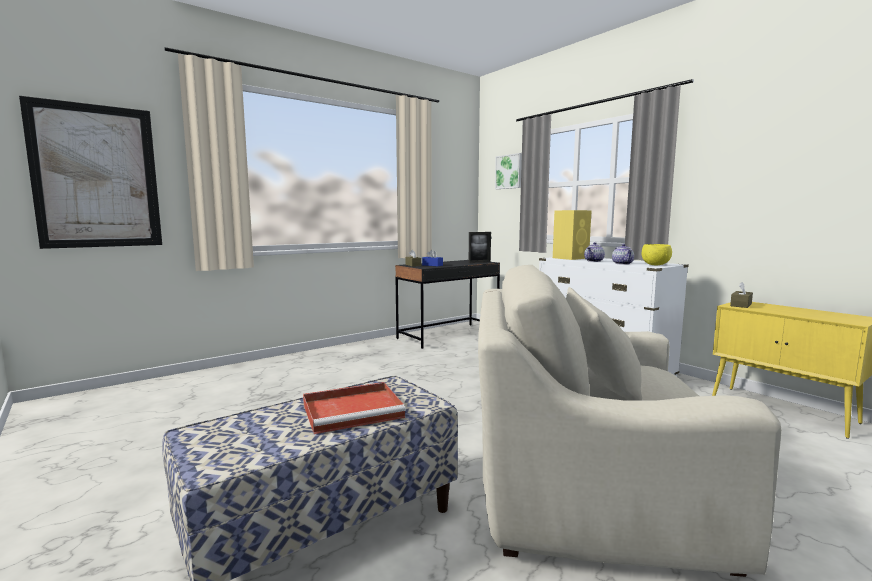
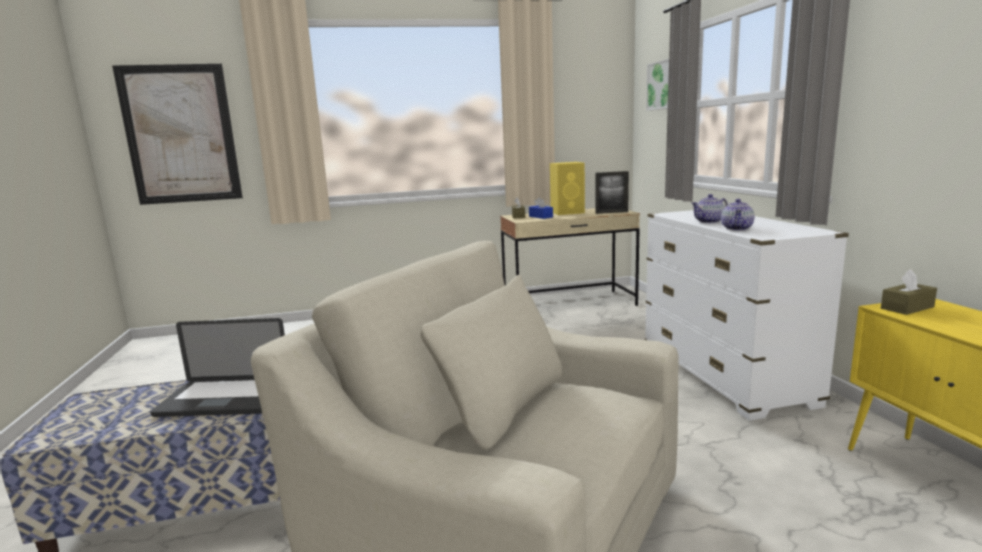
camera: 25 degrees right, 5 degrees up
(354, 410) = (225, 399): red tray -> laptop
(448, 335) = (569, 305): black desk -> beige desk
(571, 258) = (693, 214): yellow speaker -> yellow speaker (568, 212)
(655, 265) = (782, 233): yellow bowl -> none

